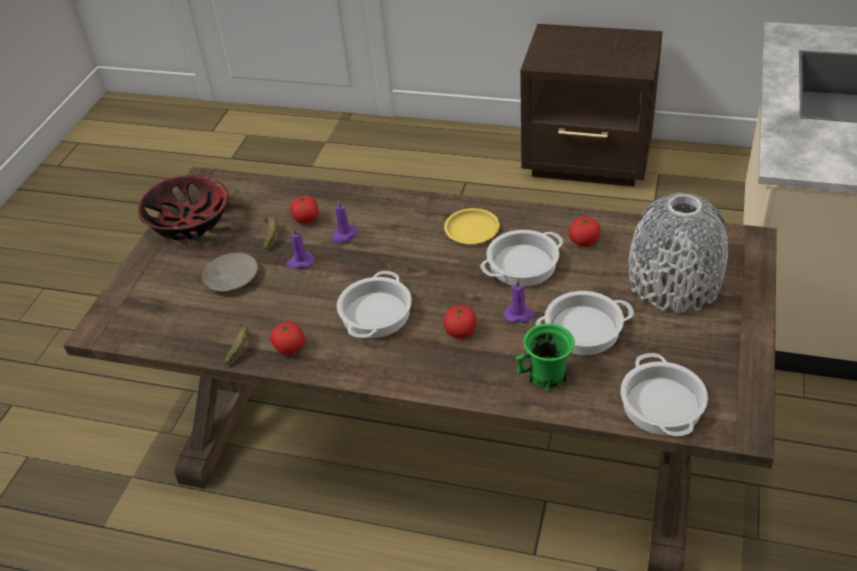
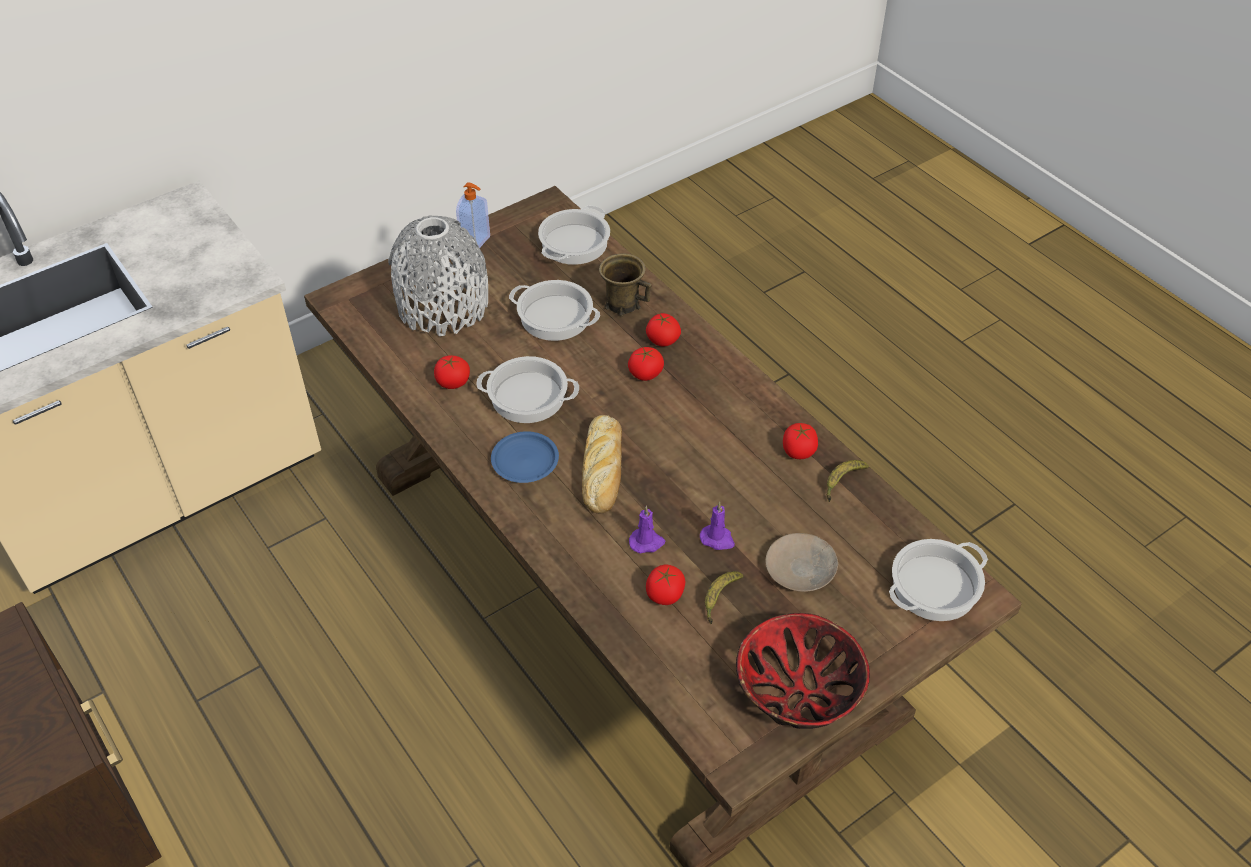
camera: 145 degrees left, 5 degrees up
(375, 313) = (697, 435): cooking pot -> cooking pot (935, 587)
(415, 254) = (603, 470): none -> bread
(472, 230) = (525, 460): yellow plate -> blue plate
(478, 366) = (663, 340): none -> tomato
(520, 315) = (585, 357): purple candle -> none
(548, 376) = (623, 303): green mug -> brown mug
(739, 348) = (476, 241): none -> soap dispenser

